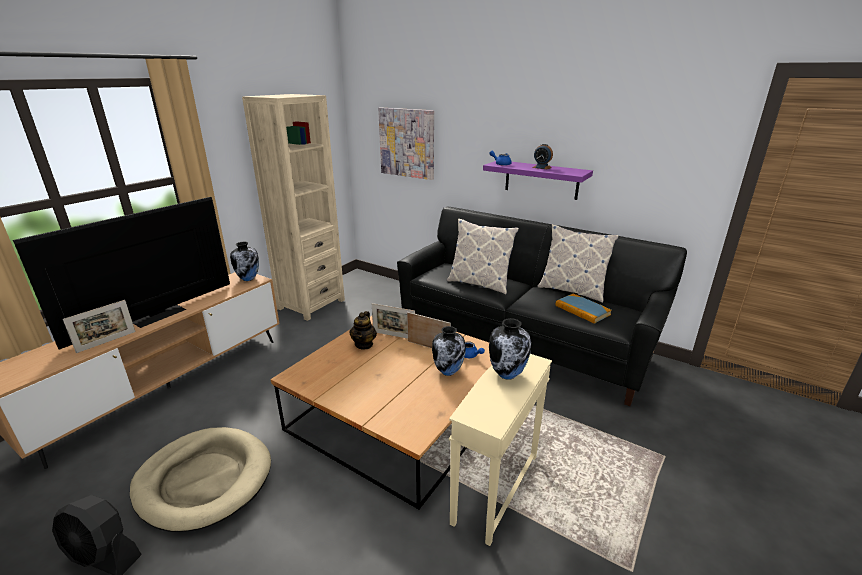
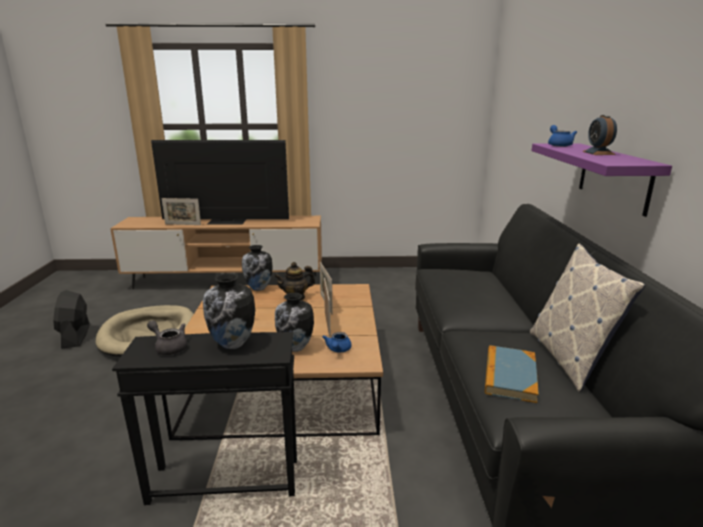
camera: 55 degrees right, 5 degrees down
(249, 279) = (308, 221): vase -> vase (259, 288)
(311, 304) = (385, 276): beige bookcase -> none
(407, 143) = (521, 120): picture -> none
(479, 283) = (464, 297): pillow -> none
(487, 403) = (169, 347): none -> grey teapot
(495, 488) = (224, 480): beige side table -> black side table

